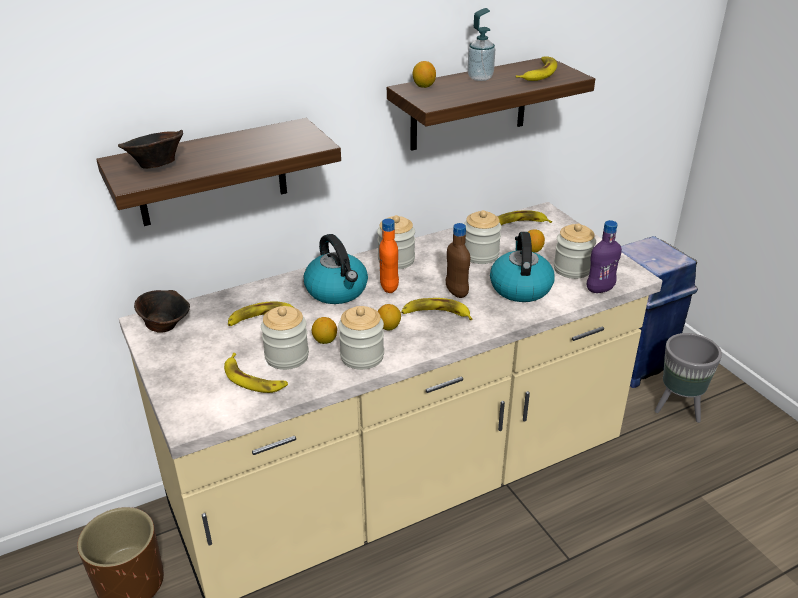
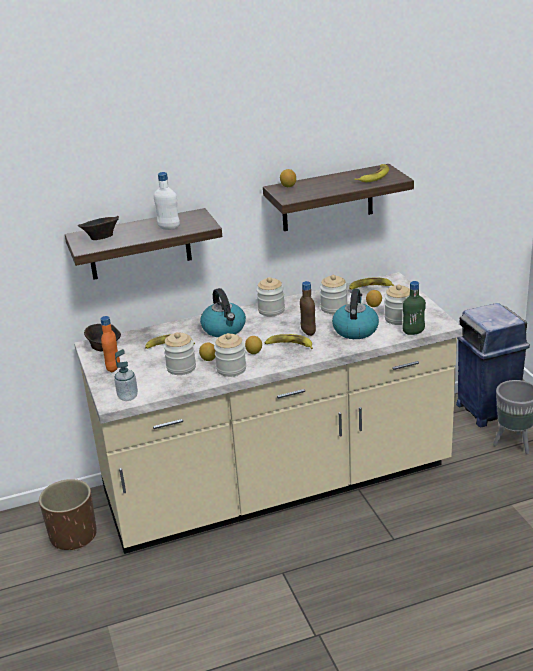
camera: 10 degrees right, 5 degrees down
(253, 379) = (157, 380): banana -> none
(260, 148) = (169, 228): none -> white bottle
(389, 287) = (261, 327): orange bottle -> orange bottle (113, 368)
(480, 77) = (330, 180): soap dispenser -> soap dispenser (128, 397)
(600, 289) = (413, 332): purple bottle -> green bottle

